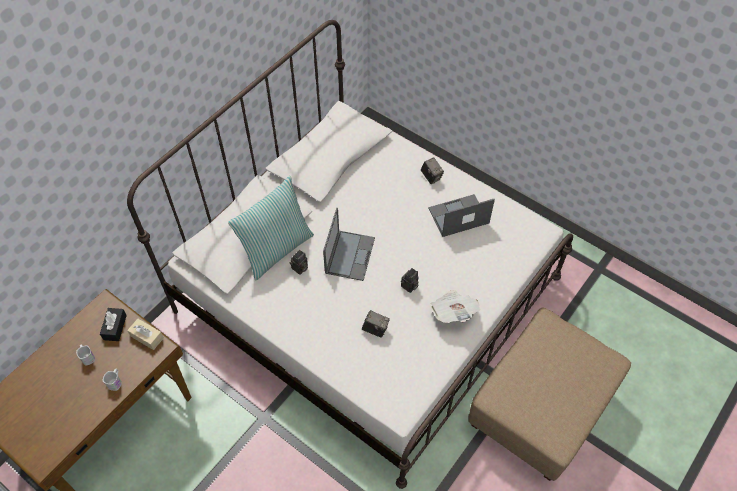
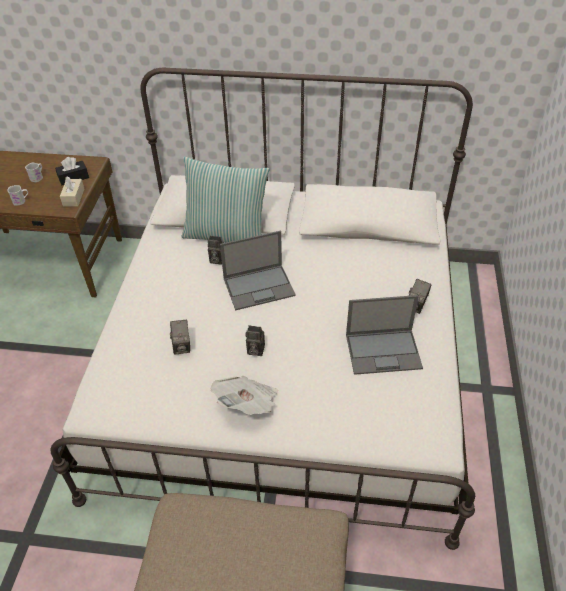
camera: 60 degrees right, 10 degrees down
(458, 216) = (384, 351): laptop -> laptop turned 135 degrees clockwise

